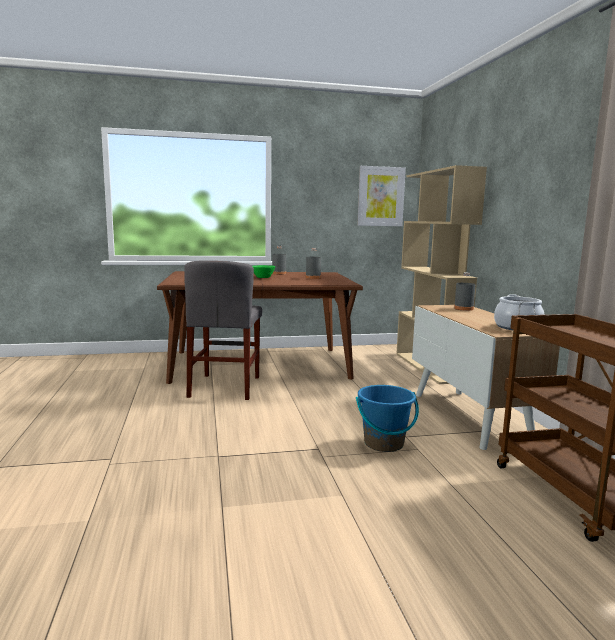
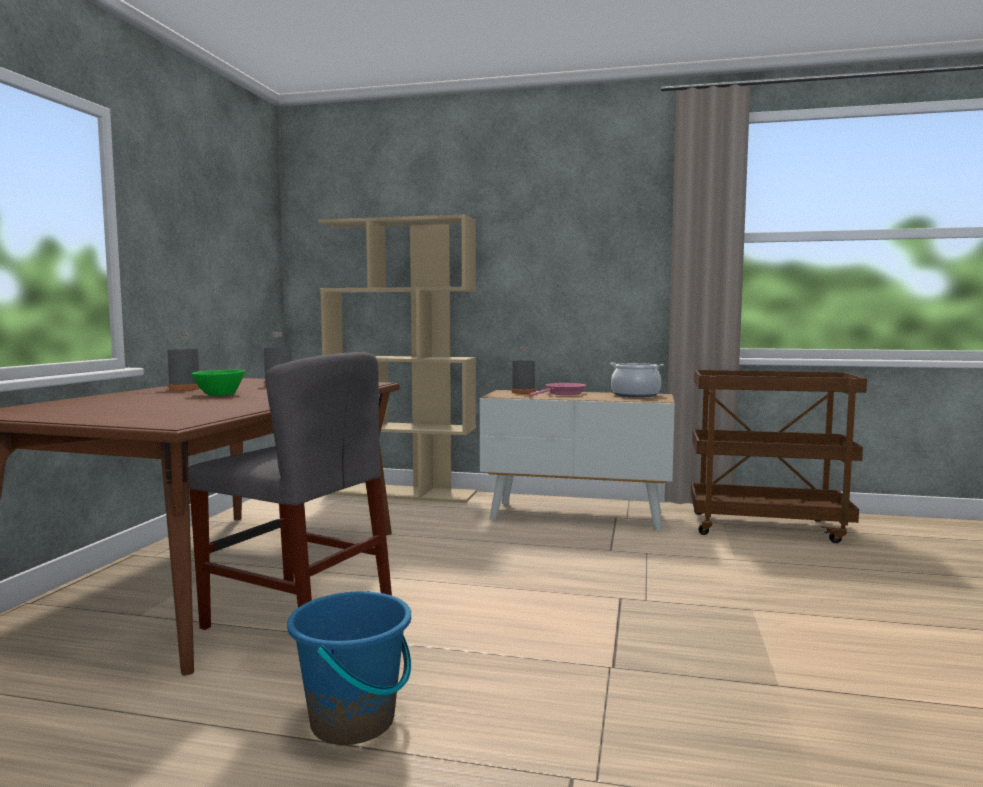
camera: 65 degrees left, 5 degrees down
(380, 196) = (251, 249): picture -> none
(384, 444) = (625, 563): blue bucket -> blue bucket (353, 721)
(477, 315) = (563, 394): none -> pink frying pan

